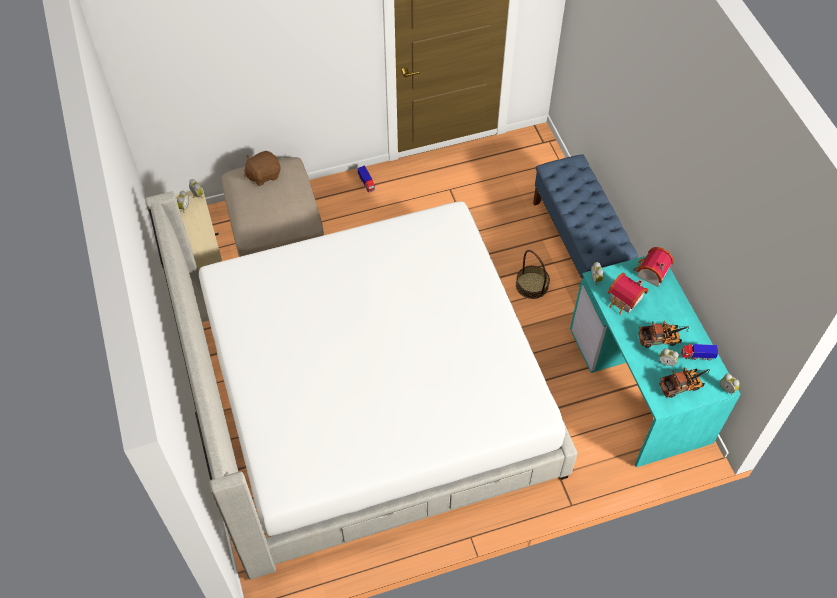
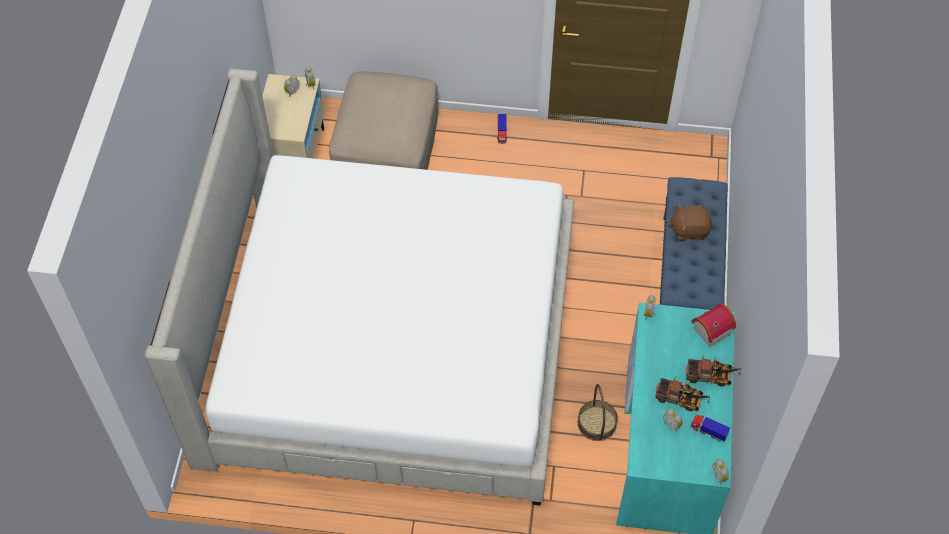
camera: 25 degrees right, 0 degrees up
(263, 175) = (388, 87): brown plush toy -> brown plush toy (689, 230)
(532, 285) = (614, 301): basket -> basket (597, 423)
(625, 301) = (666, 347): toy house -> none
(683, 385) = (675, 454): toy truck -> toy truck (711, 377)

